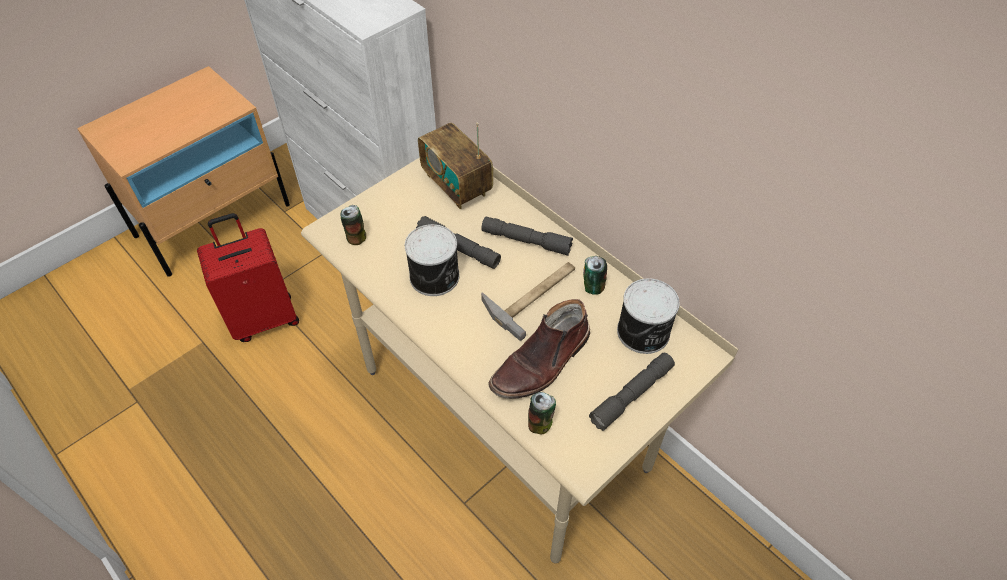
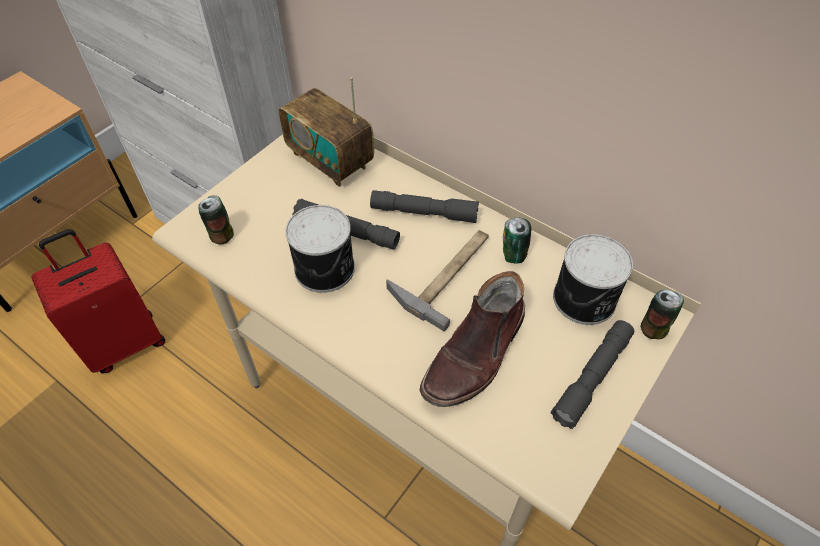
camera: 10 degrees left, 0 degrees up
(540, 423) = (492, 432): can -> can (654, 328)

